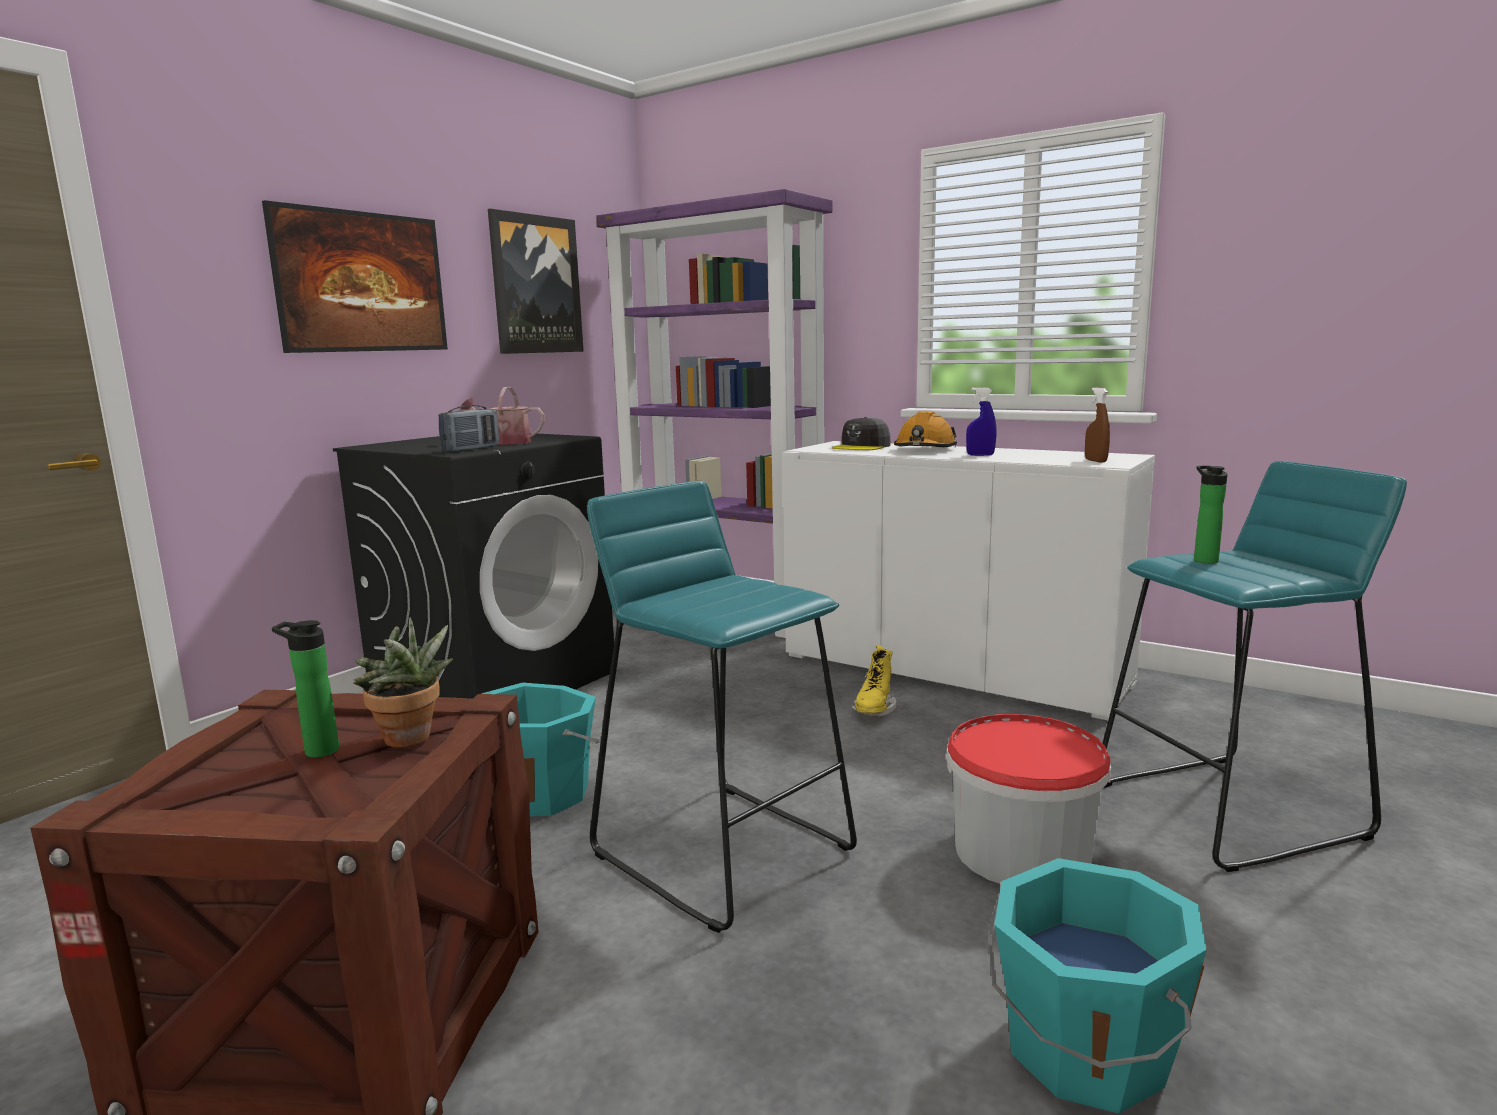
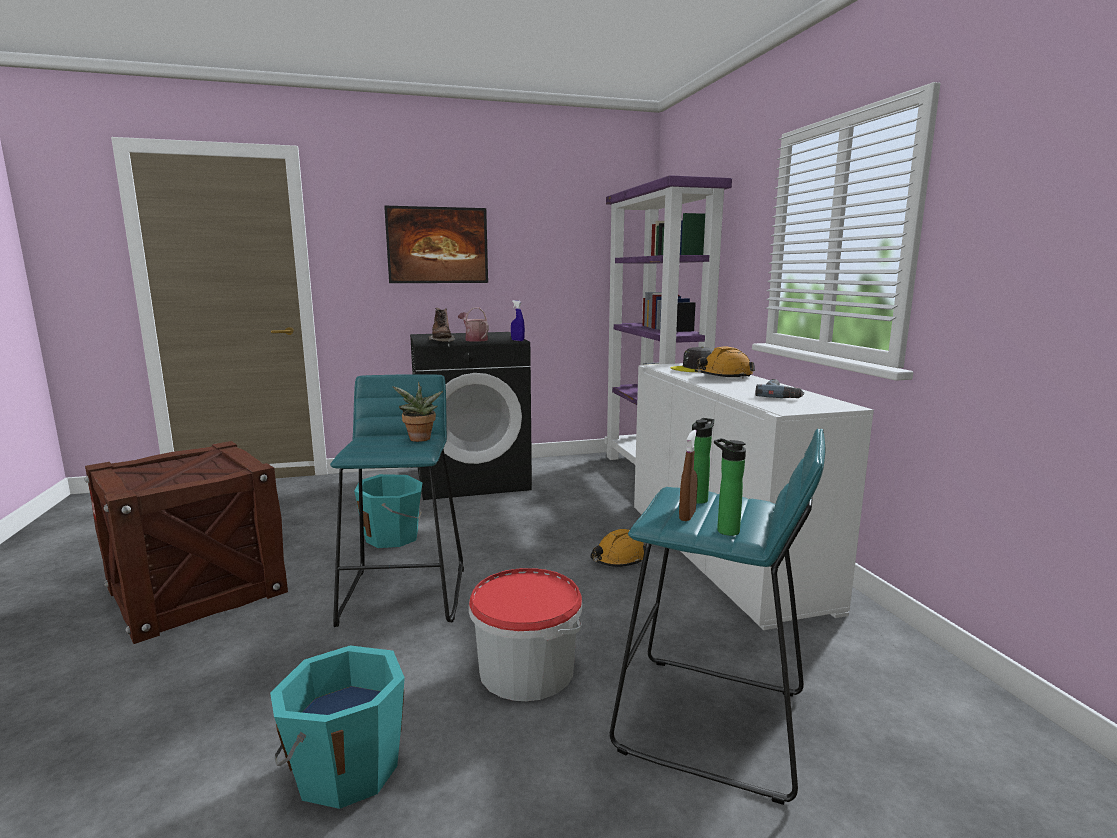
camera: 40 degrees right, 0 degrees up
(317, 751) = (183, 467): bottle -> bottle (725, 530)
(411, 740) = (209, 473): potted plant -> potted plant (419, 440)
(471, 449) = (441, 342): radio -> brown boot
(535, 285) = (559, 243): picture -> none
(874, 710) = (618, 559): yellow boot -> orange hard hat
(980, 455) = (735, 387): blue spray bottle -> blue spray bottle (517, 340)
(1046, 455) = (780, 395): none -> power drill
(1095, 461) = (790, 405): brown spray bottle -> brown spray bottle (687, 516)

